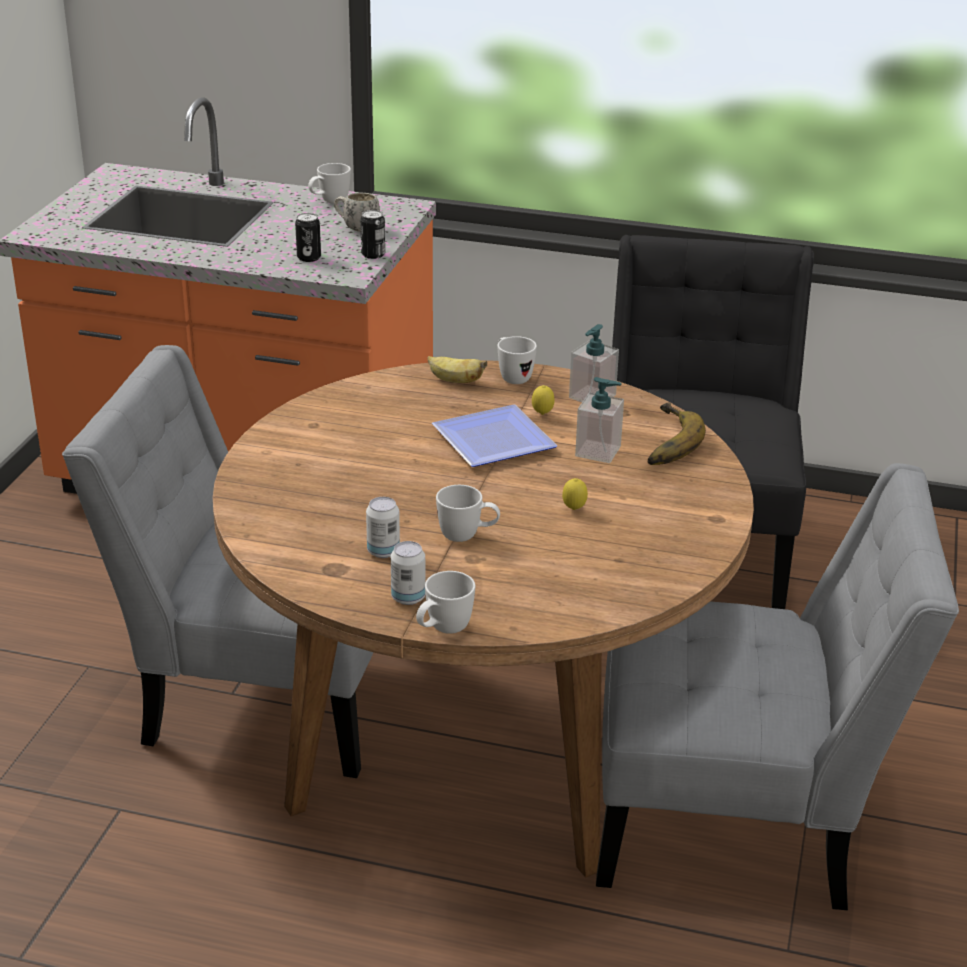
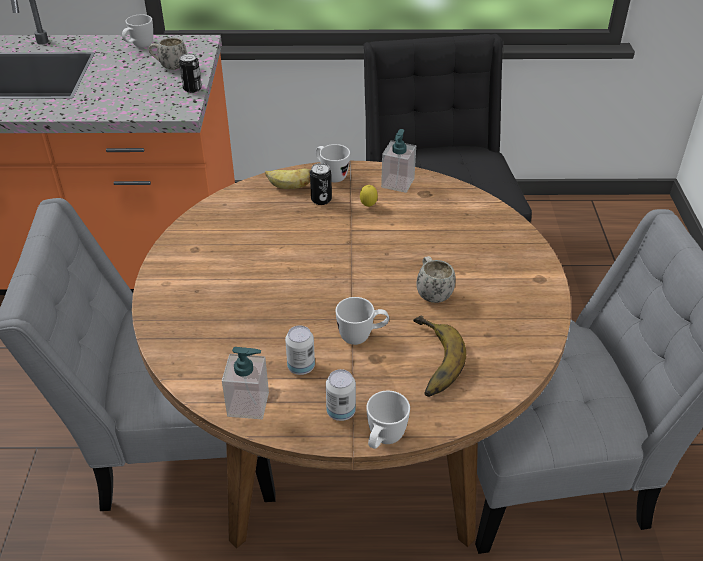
camera: 15 degrees left, 10 degrees up
(309, 258) = (142, 99): can -> can (321, 200)
(492, 443) = (342, 240): plate -> none
(574, 509) = (432, 292): lemon -> white mug
(598, 451) = (425, 233): soap dispenser -> soap dispenser (248, 404)
(663, 441) = (467, 214): banana -> banana (428, 361)

